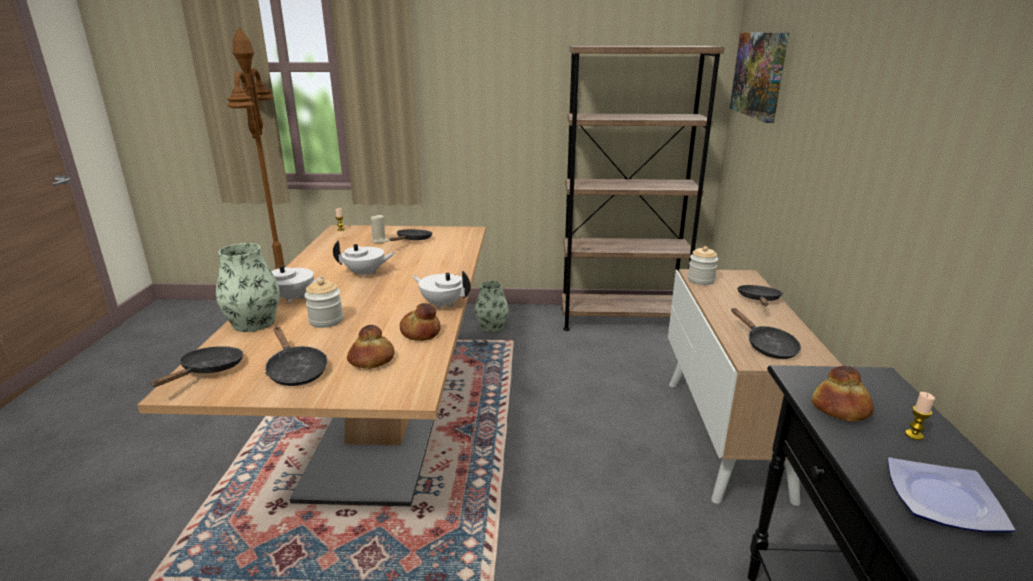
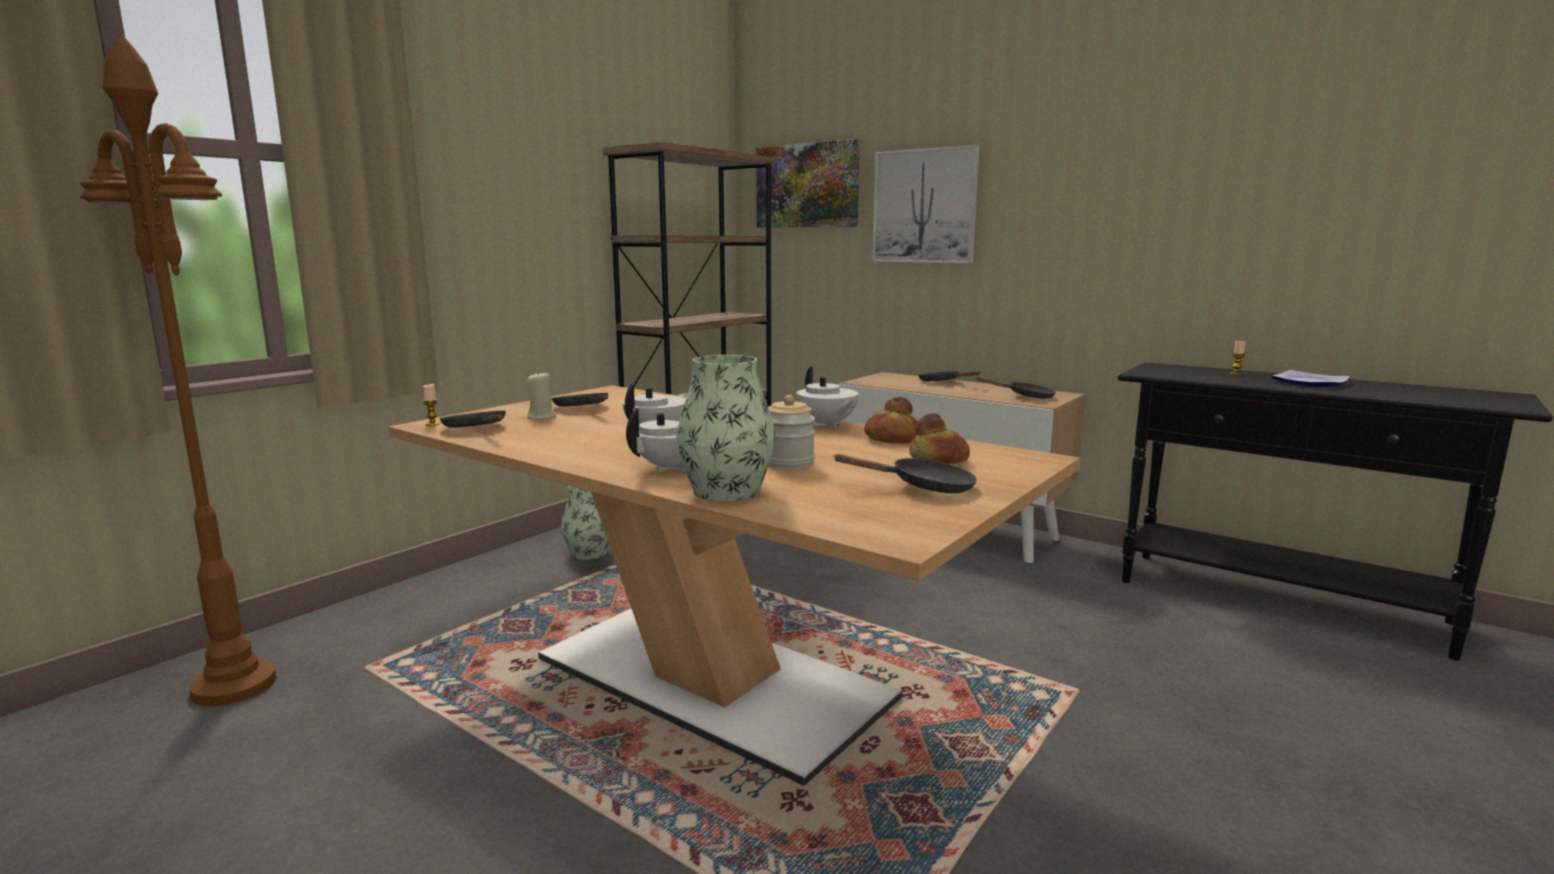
camera: 55 degrees left, 10 degrees down
(209, 370) = (860, 522): black frying pan -> black frying pan (477, 429)
(442, 304) = (826, 425): white teapot -> white teapot turned 90 degrees counterclockwise
(701, 280) = (877, 383): jar -> none
(808, 114) = (925, 206): none -> picture
(840, 409) = (1195, 375): bread -> none

